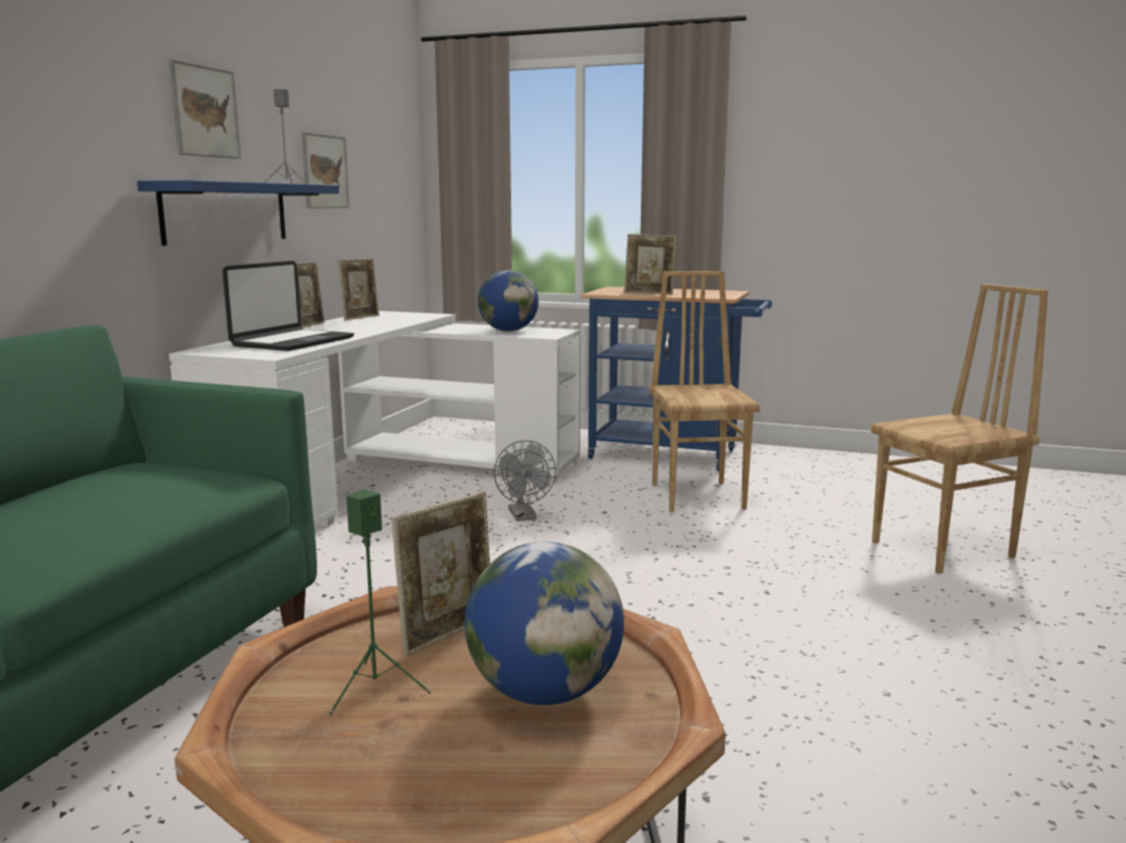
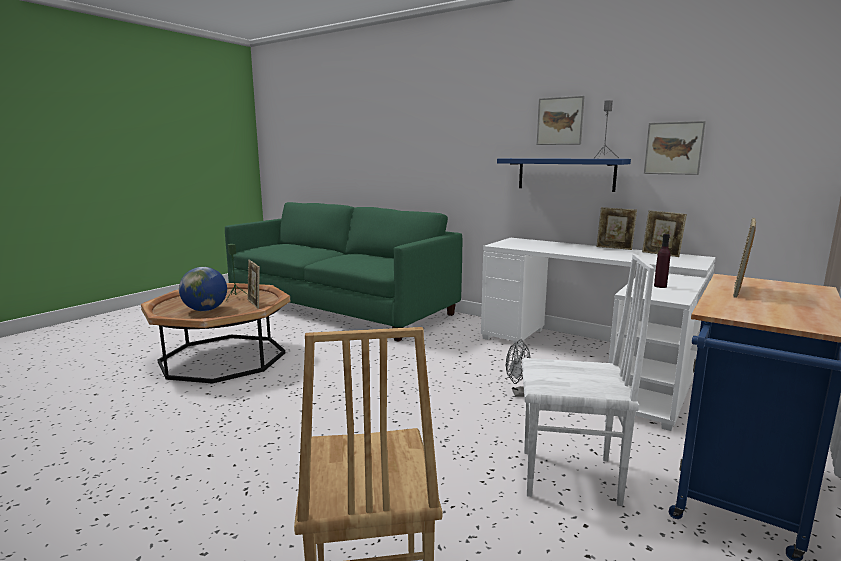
camera: 105 degrees right, 0 degrees up
(292, 342) = (542, 246): laptop -> none
(508, 331) = (660, 286): globe -> purple bottle
(699, 496) = (570, 478): brown chair -> white chair

